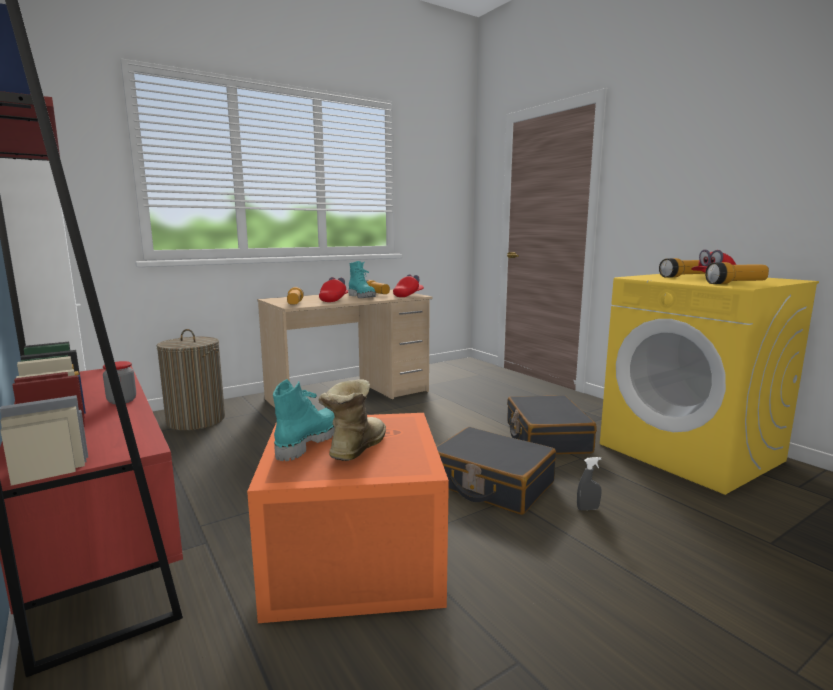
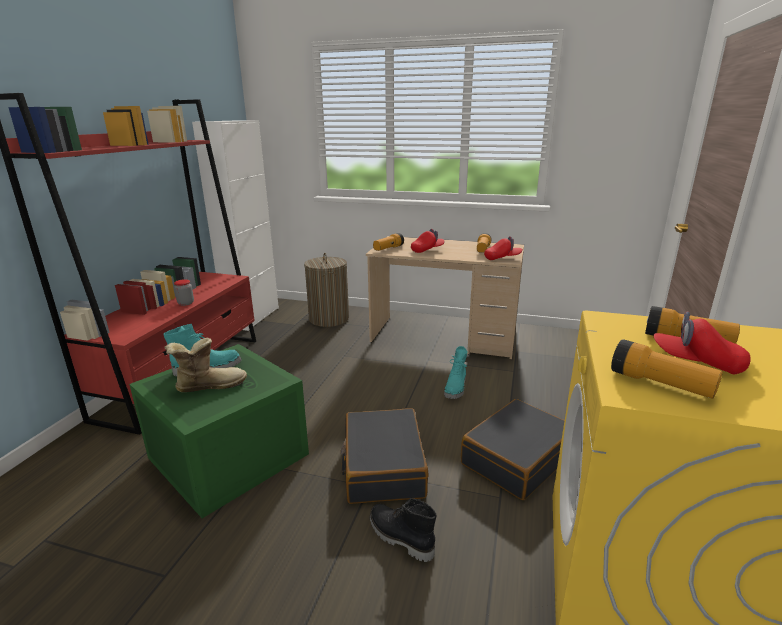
camera: 50 degrees right, 10 degrees up
(351, 559) = (226, 456): orange storage box -> green storage box
(362, 297) = (460, 251): turquoise boot -> turquoise boot (456, 388)
(588, 509) = (399, 538): grey spray bottle -> black boot

